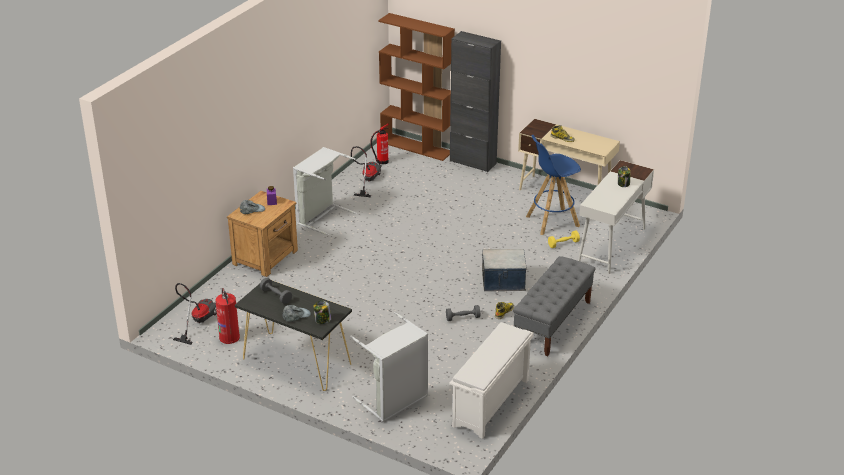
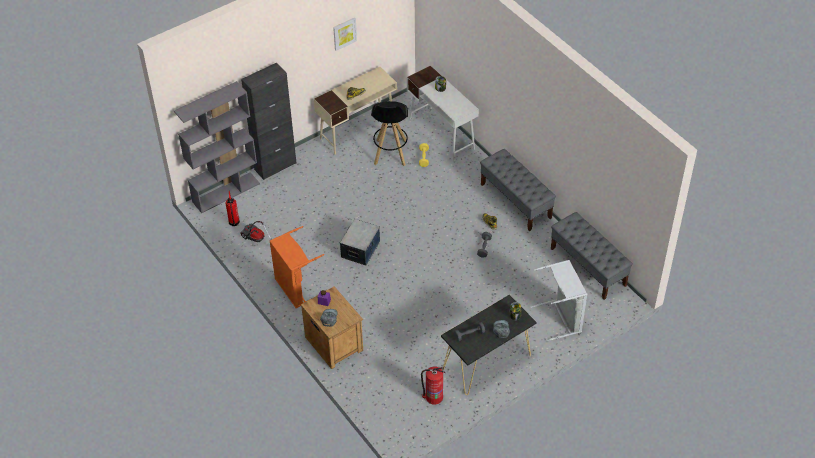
camera: 65 degrees left, 15 degrees up
(197, 321) = (401, 413): vacuum cleaner -> none
(322, 217) = (296, 288): grey laundry basket -> orange laundry basket
(417, 147) = (226, 192): brown bookcase -> grey bookcase
(491, 404) = (588, 267): white shoe rack -> grey bench
(503, 282) = (452, 209): storage box -> storage box (361, 250)
(551, 221) = (390, 153): blue stool -> black stool
(586, 66) = (344, 33): none -> picture

